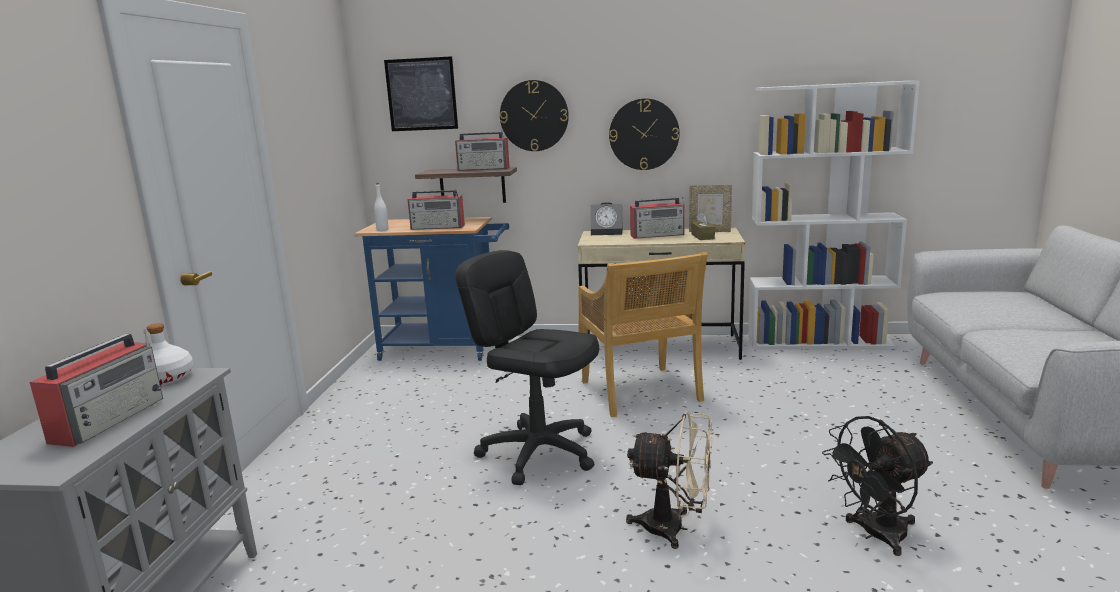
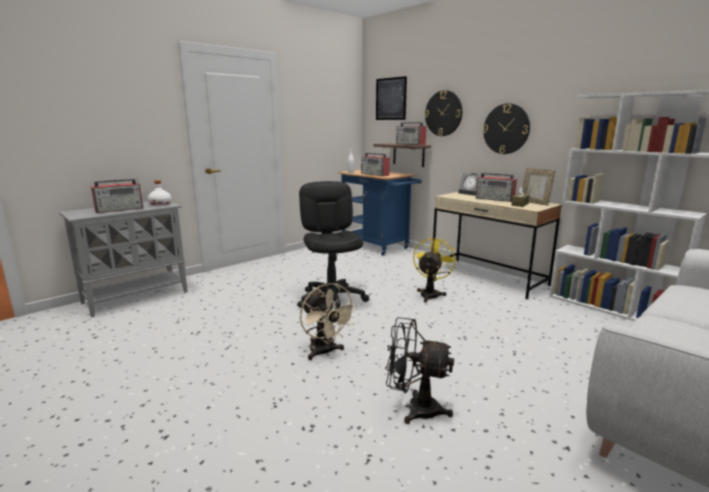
camera: 40 degrees right, 0 degrees up
(641, 392) = (430, 294): beige chair -> yellow fan

